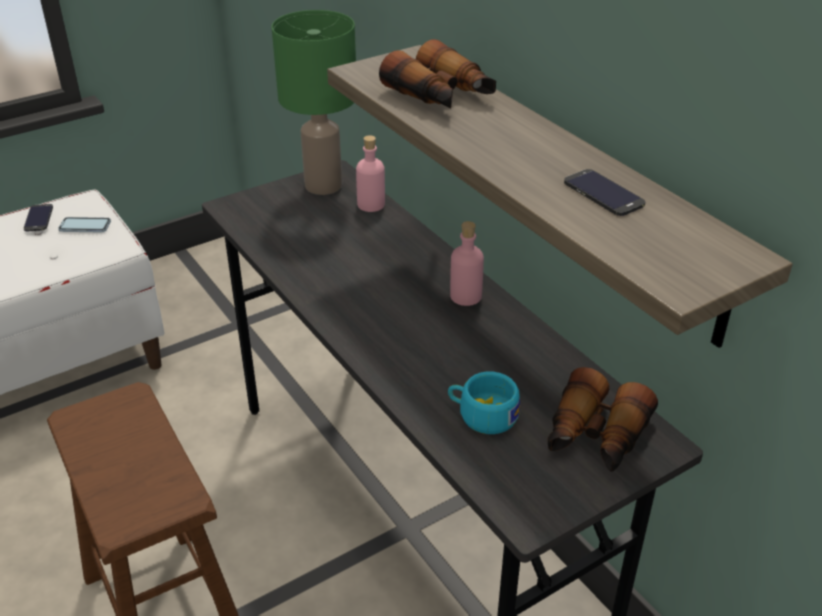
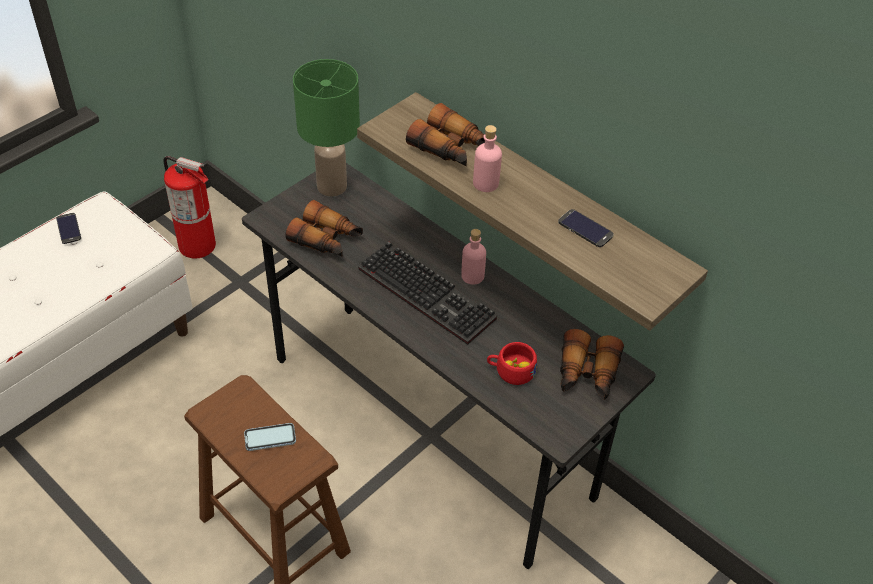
camera: 15 degrees left, 10 degrees up
(85, 226) = (114, 231): phone -> phone (270, 438)
(208, 282) = (198, 245): none -> fire extinguisher
(293, 236) = (327, 240): none -> binoculars
(371, 204) = (376, 201): pink bottle -> pink bottle (486, 183)
(401, 308) = (430, 294): none -> keyboard
(482, 414) = (510, 370): turquoise cup -> red cup

